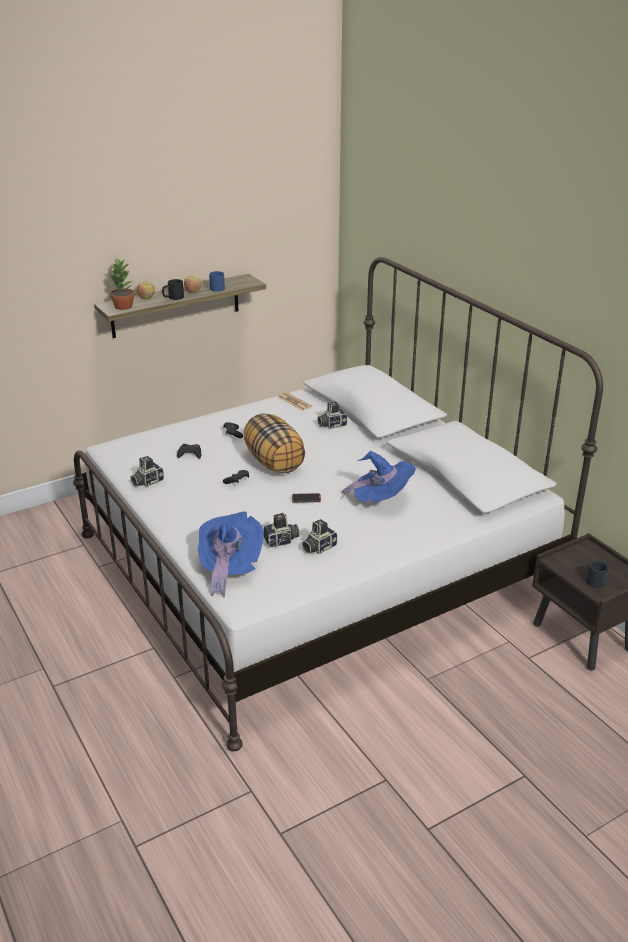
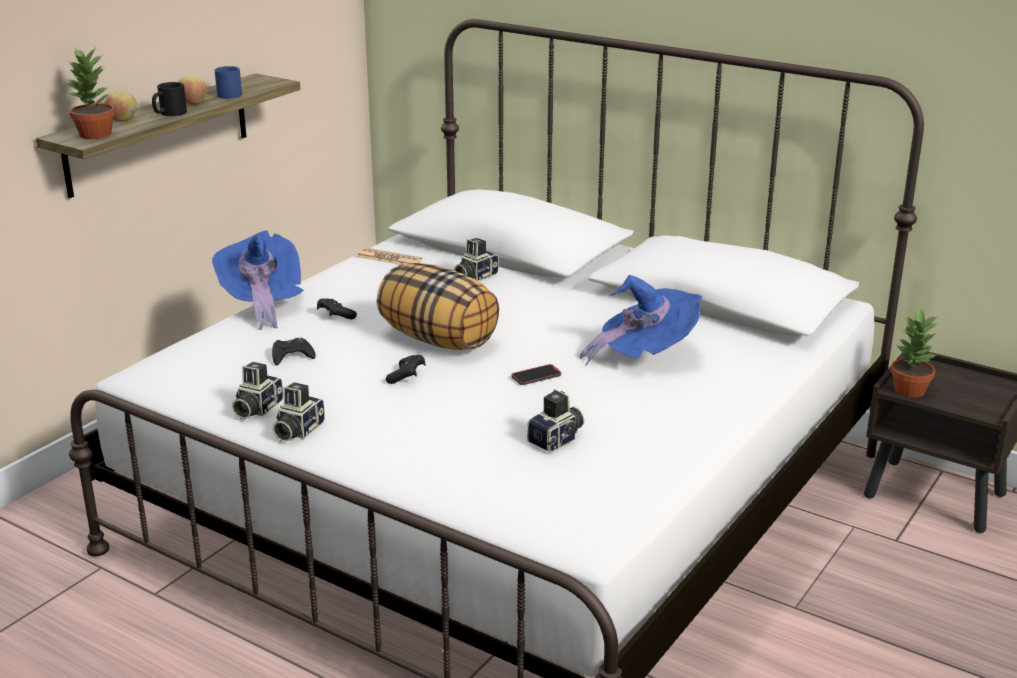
camera: 25 degrees left, 5 degrees down
(229, 568) = (514, 496): blue hat -> blue hat (262, 304)
(318, 547) = (620, 435): camera -> camera (297, 430)
(562, 563) = (910, 390): none -> potted plant
(596, 579) = (967, 398): black mug -> none

